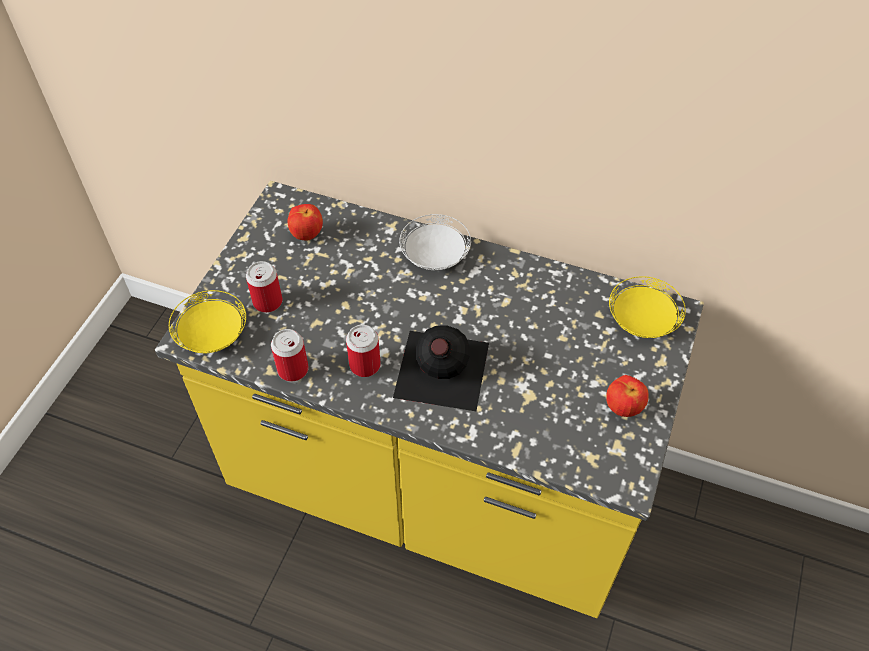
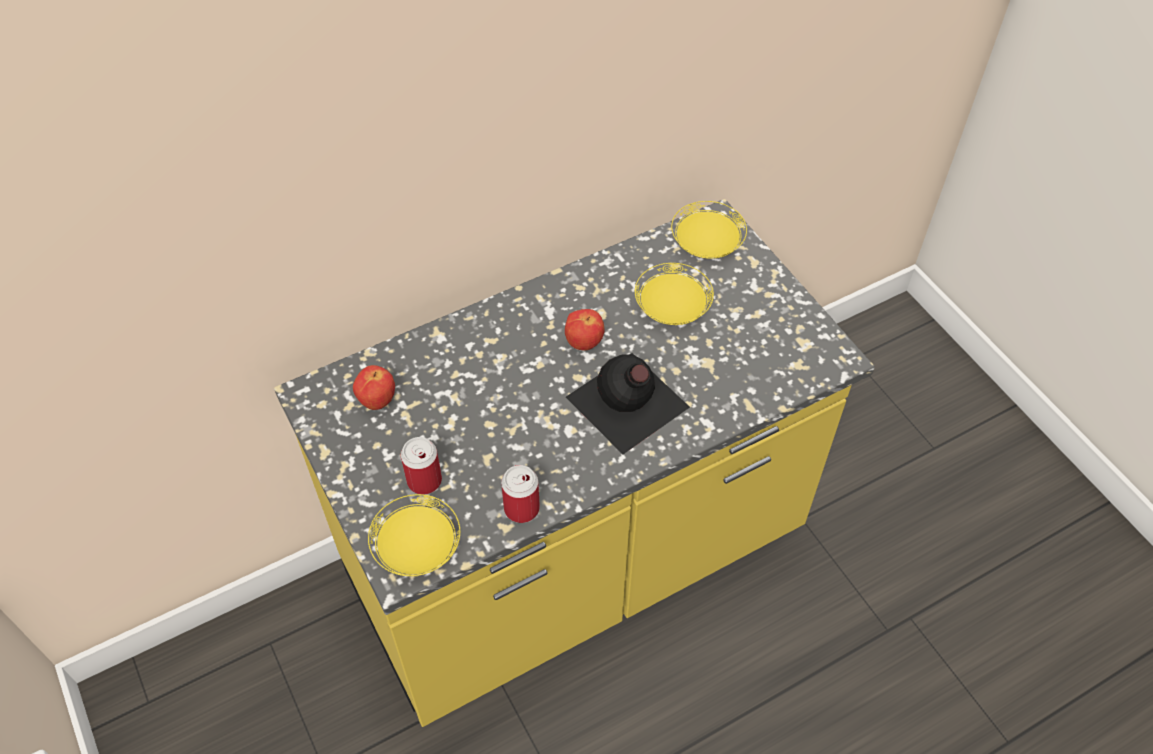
camera: 50 degrees left, 0 degrees up
(365, 365) = (570, 452): can -> none
(435, 256) = (505, 326): white plate -> none
(555, 340) = (672, 309): none -> yellow plate
(623, 408) = (773, 314): apple -> apple (584, 343)

